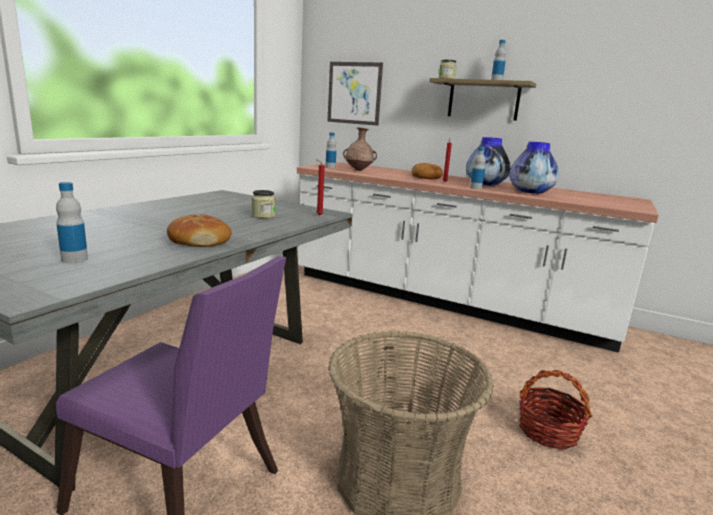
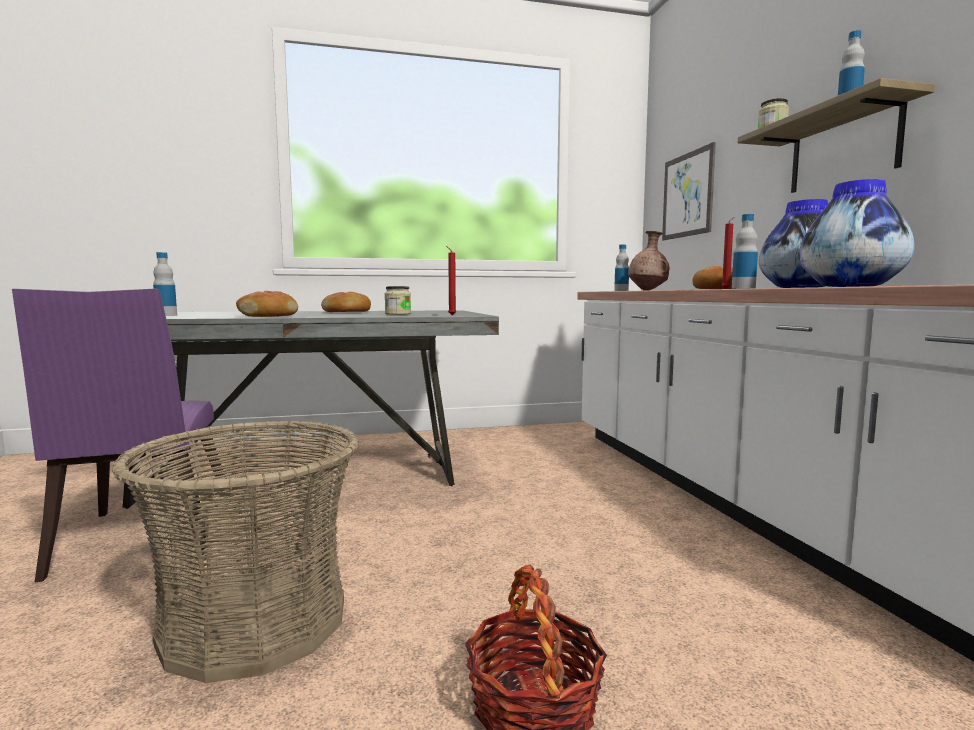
camera: 50 degrees right, 10 degrees down
(176, 212) = (347, 312): none -> bread

